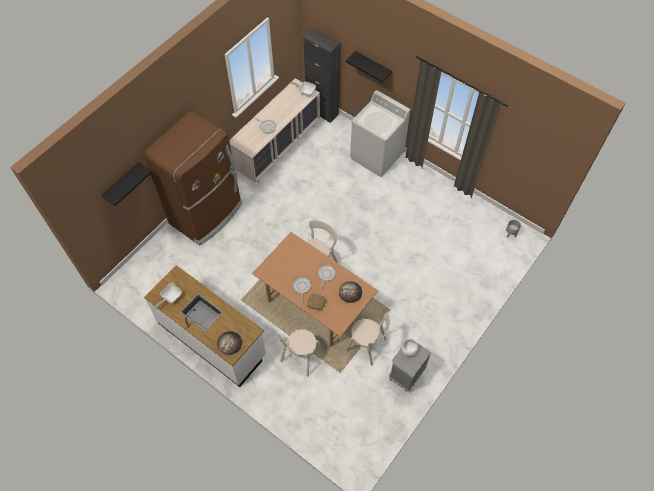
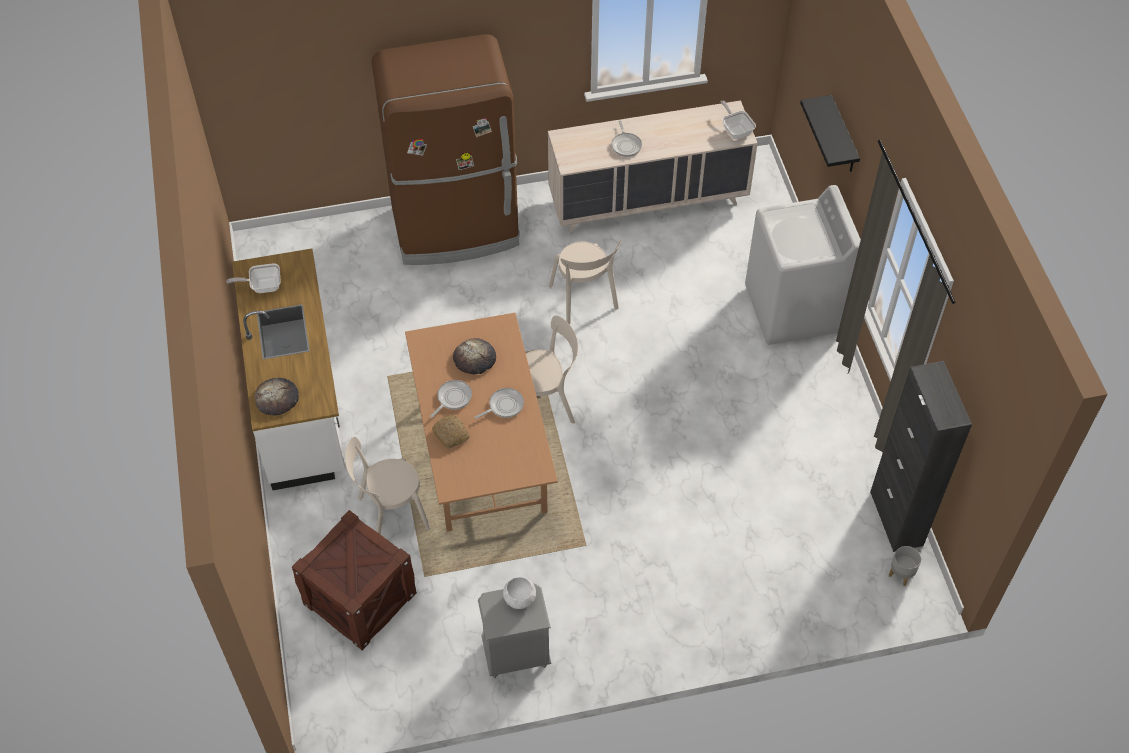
camera: 40 degrees right, 5 degrees down
(122, 183) = (317, 81): black shelf -> none
(322, 111) = (770, 190): black cabinet -> black cabinet (896, 518)
(323, 403) = (360, 599): none -> crate
(350, 292) = (513, 455): bread -> bread (475, 358)
(367, 346) = (500, 570): beige chair -> beige chair (584, 300)

